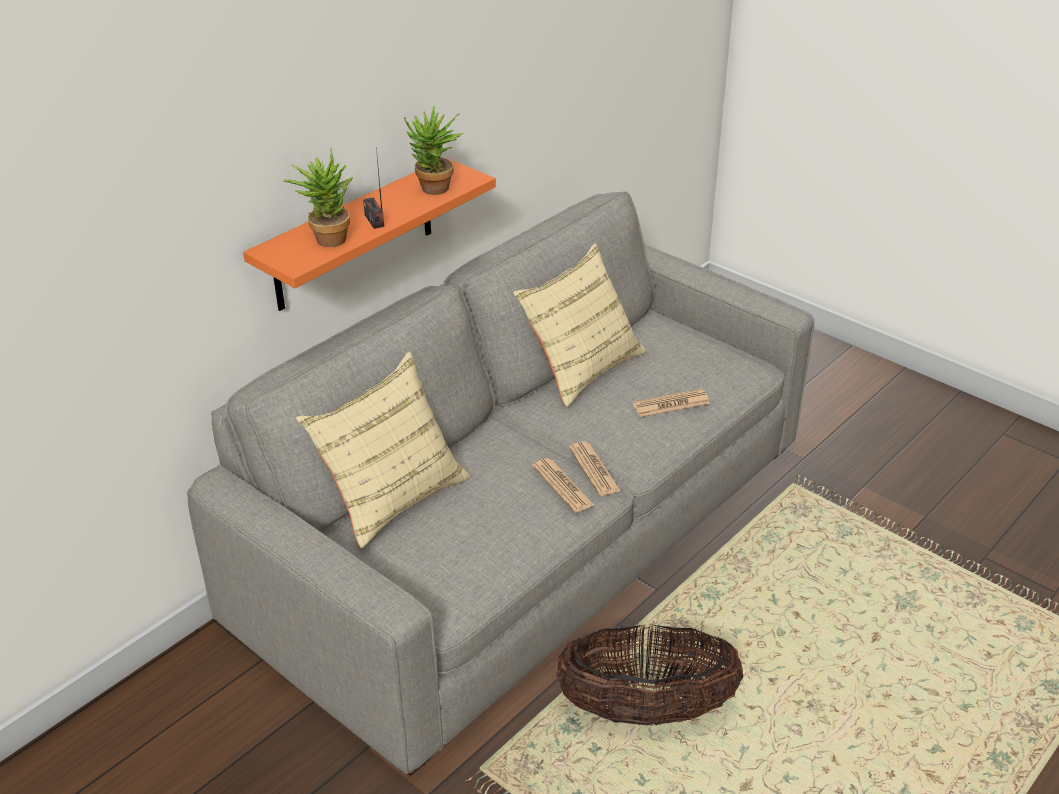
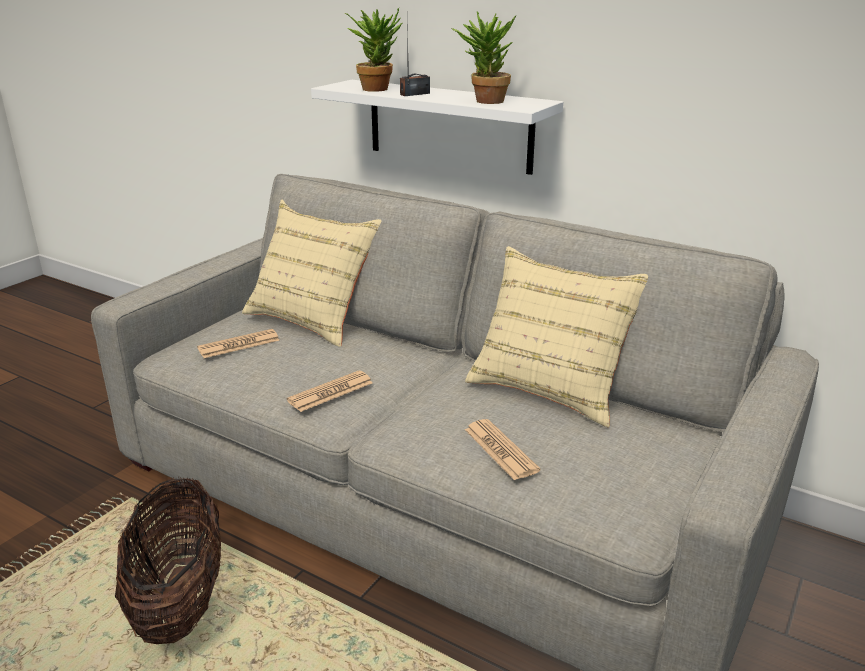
camera: 80 degrees right, 10 degrees down
(354, 236) = (449, 126): orange shelf -> white shelf
(594, 469) = (368, 412): newspaper -> newspaper (239, 344)

